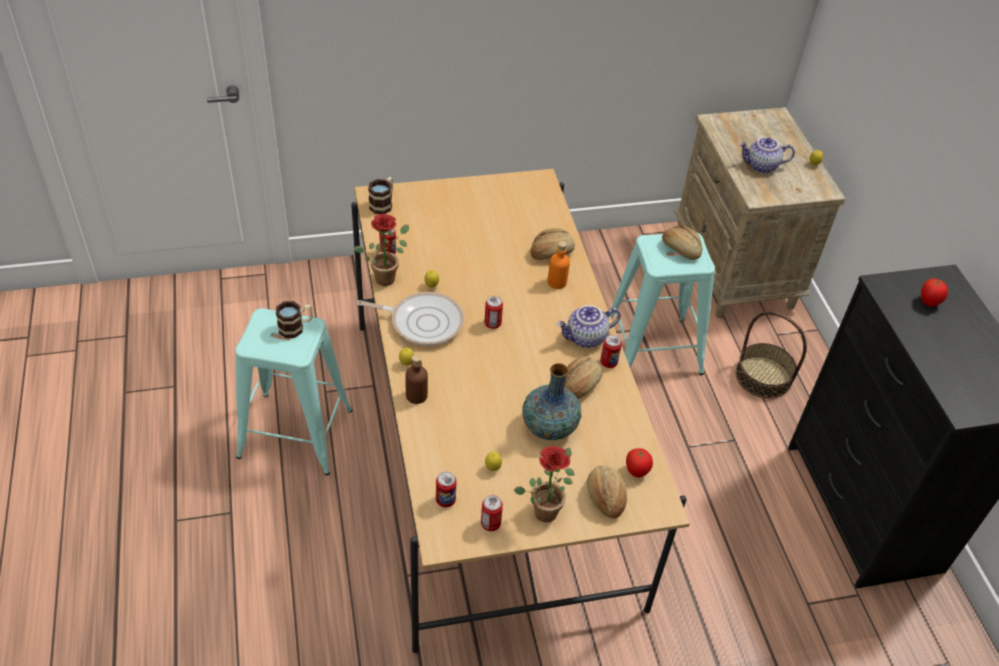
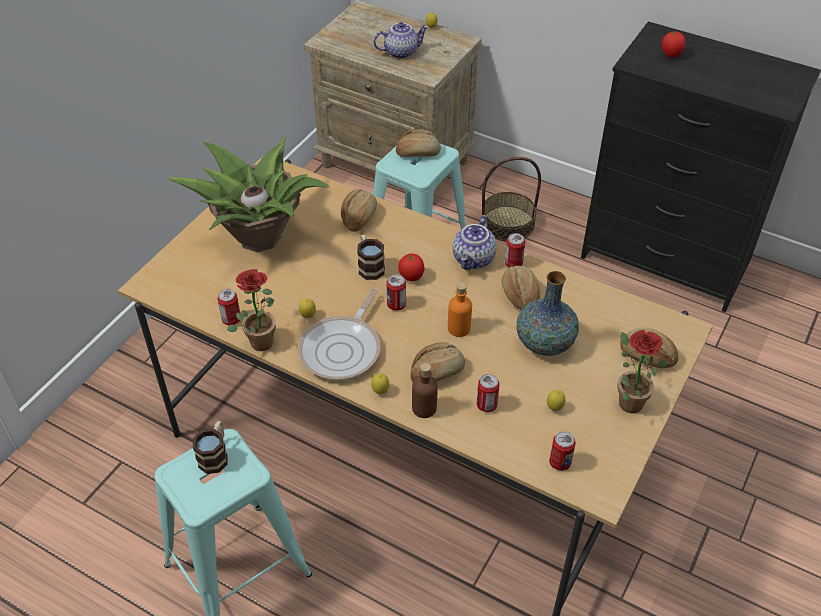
camera: 45 degrees left, 0 degrees up
(383, 203) = (166, 284): mug -> mug (369, 266)
(422, 322) = (343, 349): frying pan -> frying pan turned 150 degrees clockwise
(455, 382) = (436, 372): none -> bread
(473, 216) = (258, 236): none -> potted plant
(490, 523) = (611, 448): can -> can (486, 405)
(557, 282) = (395, 236): orange bottle -> orange bottle (459, 328)
(637, 471) = (638, 321): tomato -> tomato (411, 277)
(761, 166) = (401, 52): teapot -> teapot turned 150 degrees counterclockwise

